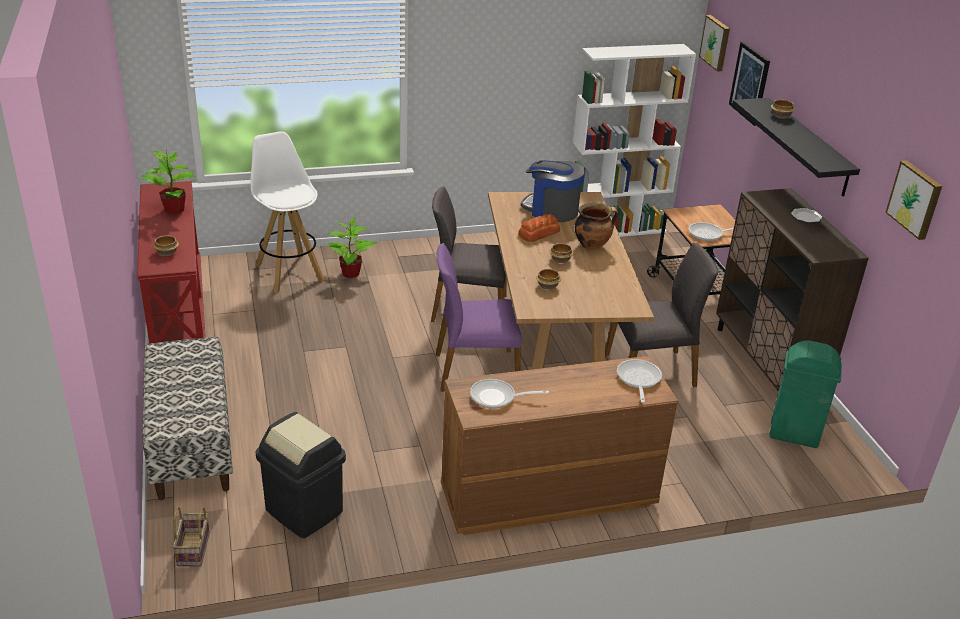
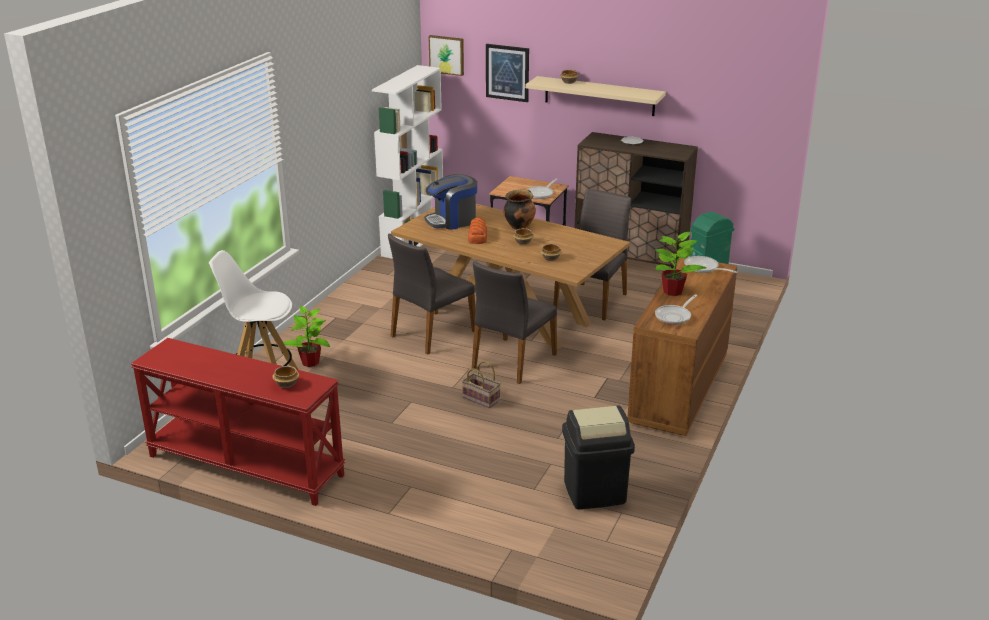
camera: 50 degrees left, 5 degrees down
(175, 210) = (213, 360): potted plant -> potted plant (673, 291)
(191, 444) = (452, 519): bench -> none
(194, 550) = (589, 559): basket -> basket (482, 399)
(475, 371) = (512, 361): purple chair -> grey chair
(807, 146) = (599, 96): black shelf -> beige shelf
(915, 199) = (730, 91): picture -> none

